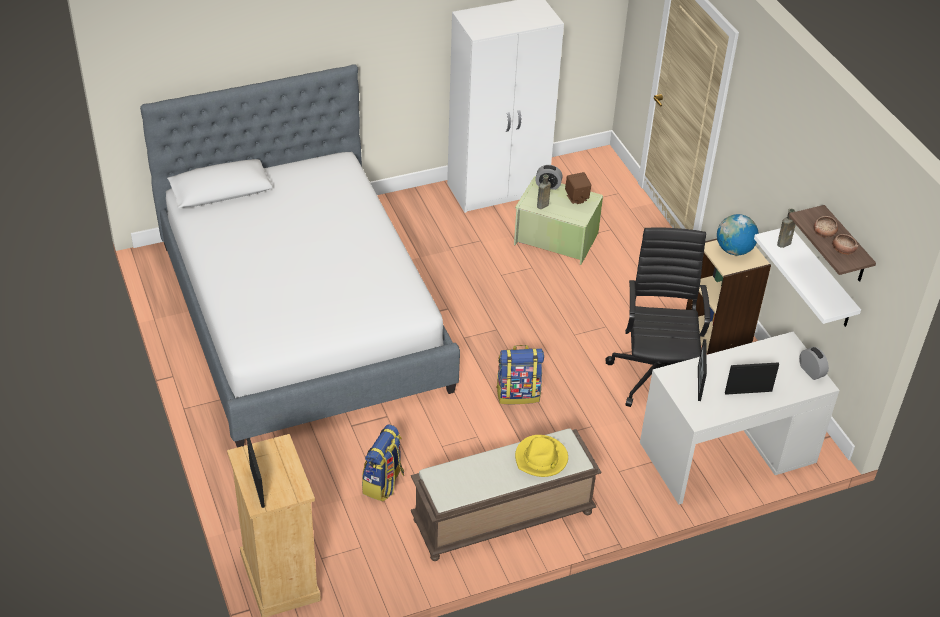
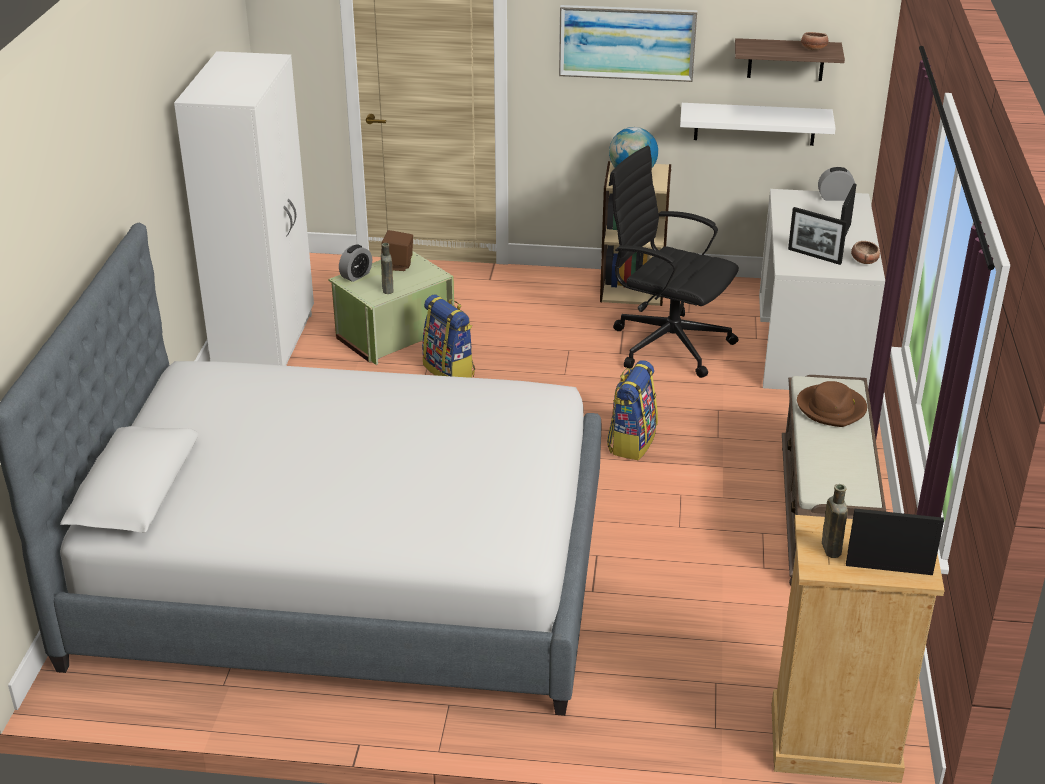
camera: 60 degrees left, 10 degrees down
(383, 483) = (715, 594): backpack -> backpack (450, 370)
(541, 458) = (831, 408): yellow hat -> brown hat
(774, 156) = (627, 42): none -> picture
(784, 243) = (706, 111): brown bottle -> brown bottle (830, 547)
(824, 233) = (780, 49): bowl -> bowl (864, 261)

